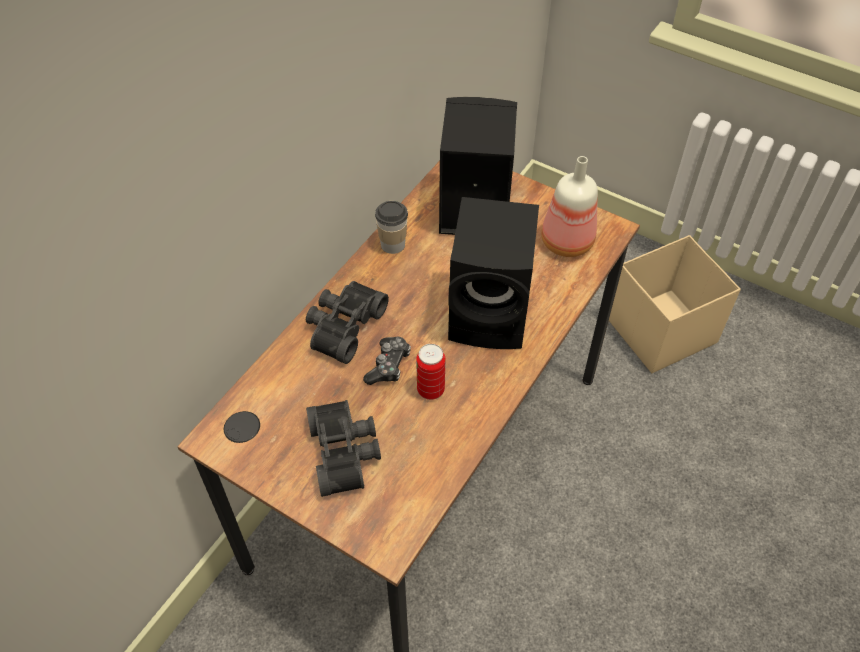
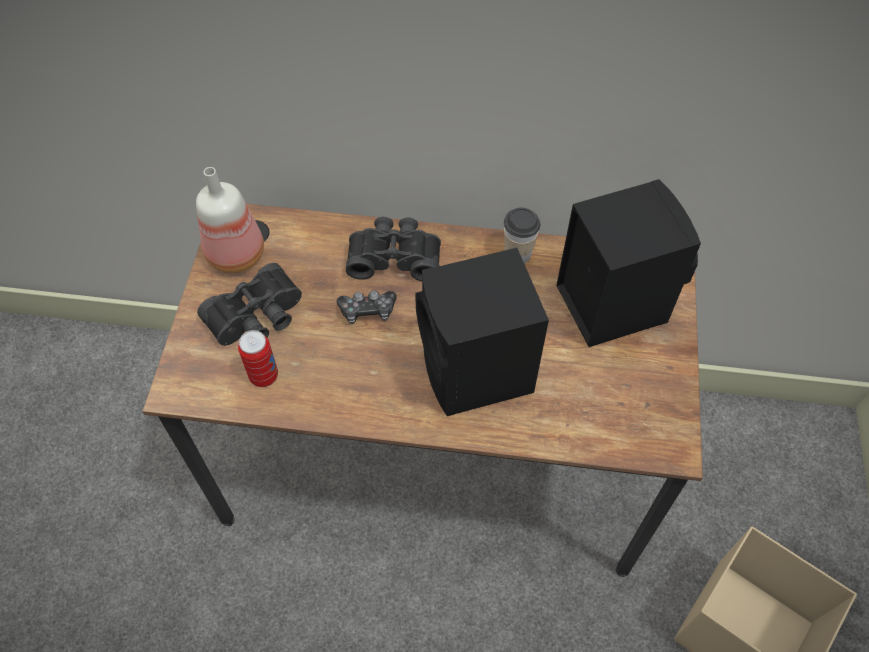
camera: 65 degrees right, 5 degrees up
(430, 390) = (356, 356): can -> can (264, 376)
(565, 242) = (621, 407): bottle -> bottle (235, 253)

